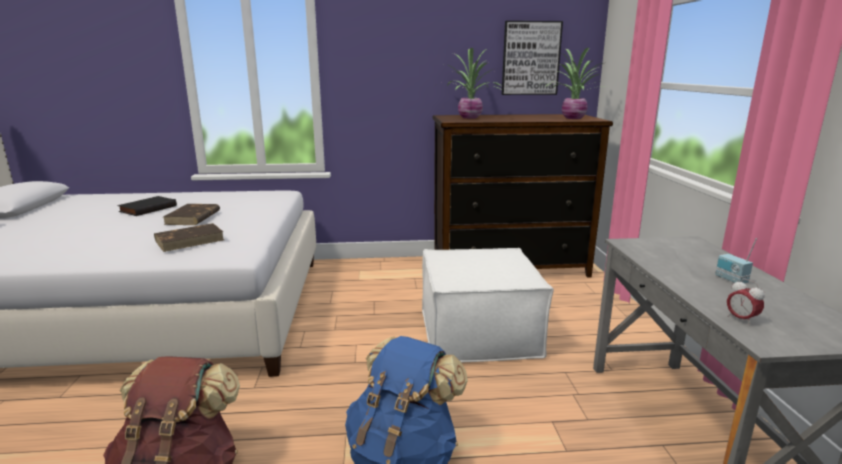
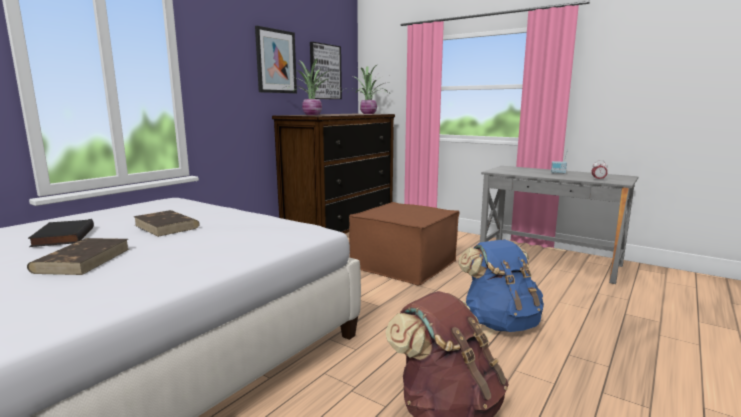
camera: 50 degrees left, 5 degrees down
(190, 240) = (245, 233): brown book -> brown book (83, 260)
(445, 51) = (276, 61): none -> picture
(478, 333) = (403, 264): white ottoman -> brown ottoman

